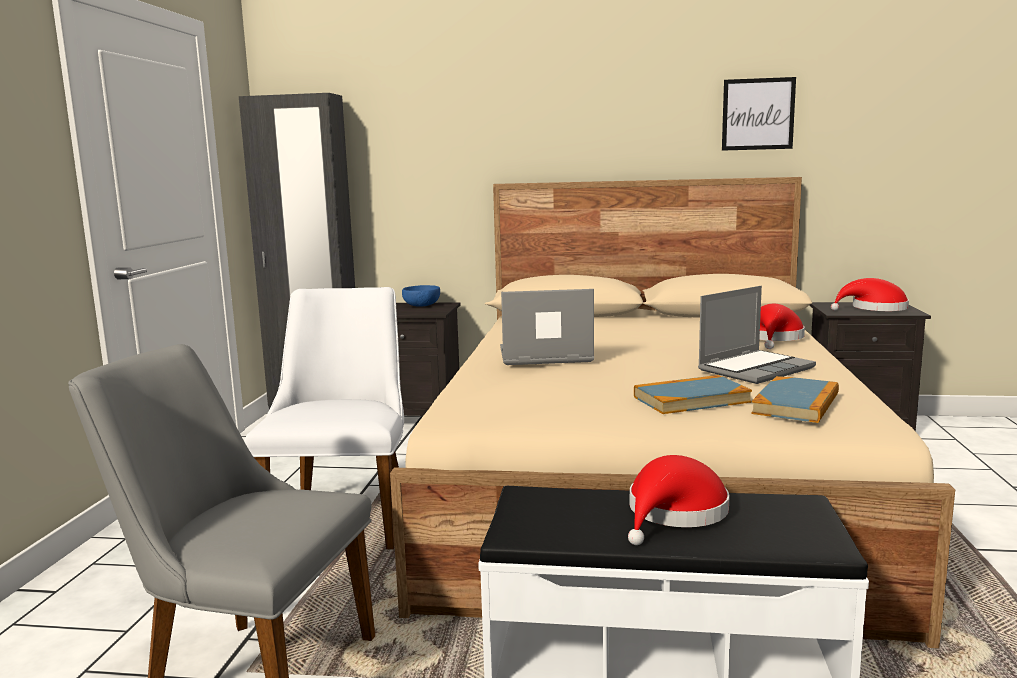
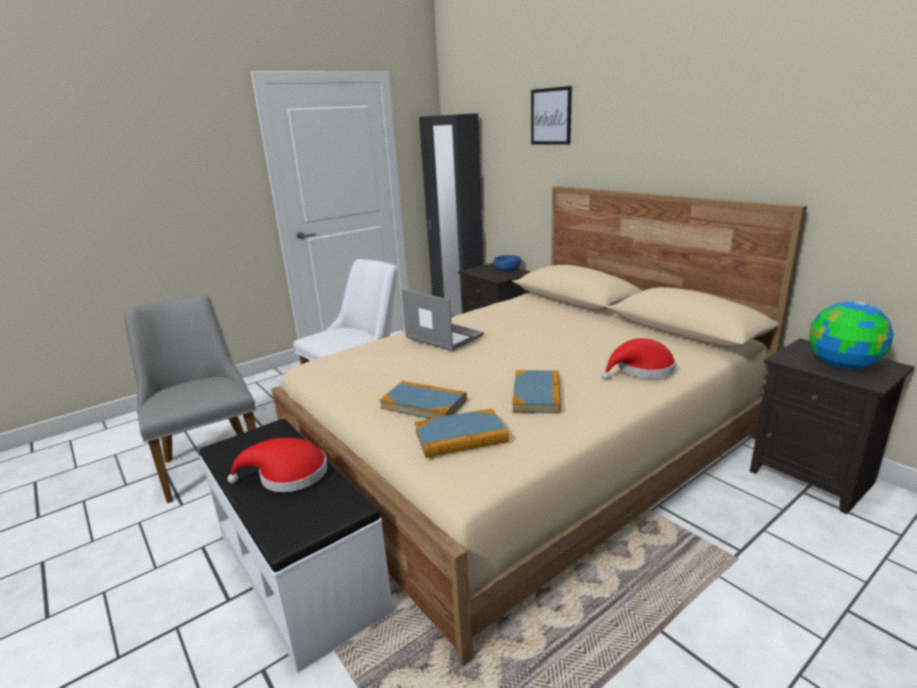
camera: 45 degrees right, 10 degrees up
(755, 368) = (537, 394): laptop -> book
(758, 114) = (775, 133): picture -> picture (551, 116)
(874, 309) = (842, 366): red hat -> globe

